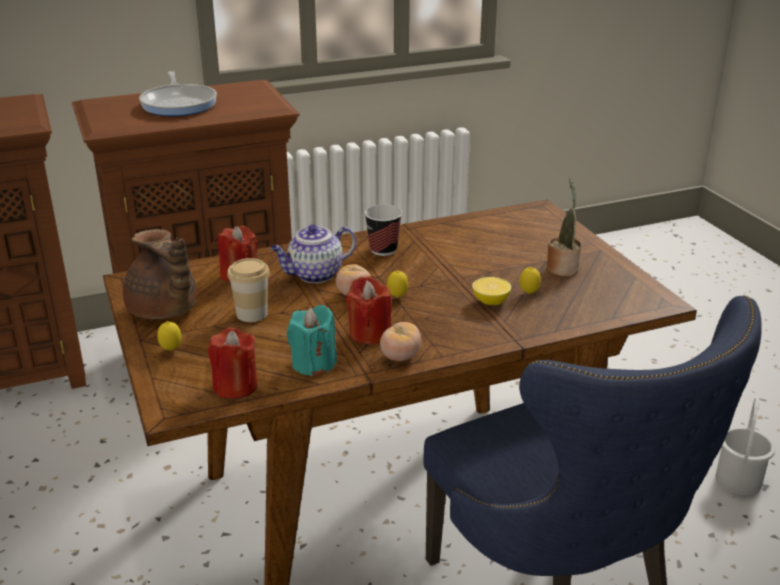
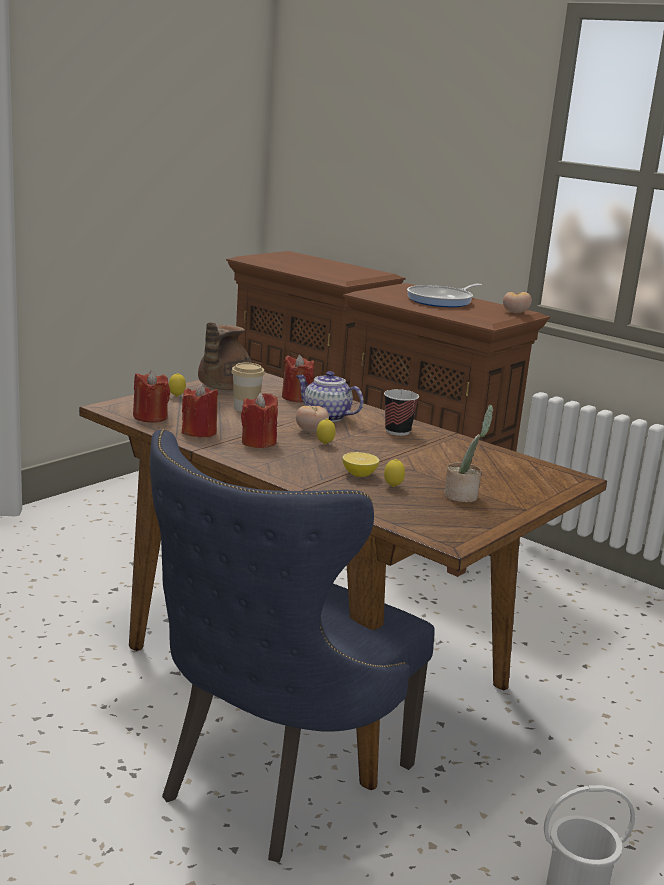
camera: 60 degrees right, 10 degrees down
(313, 364) = (199, 432): turquoise candle -> red candle
(400, 357) = (236, 455): tomato -> tomato (515, 313)

